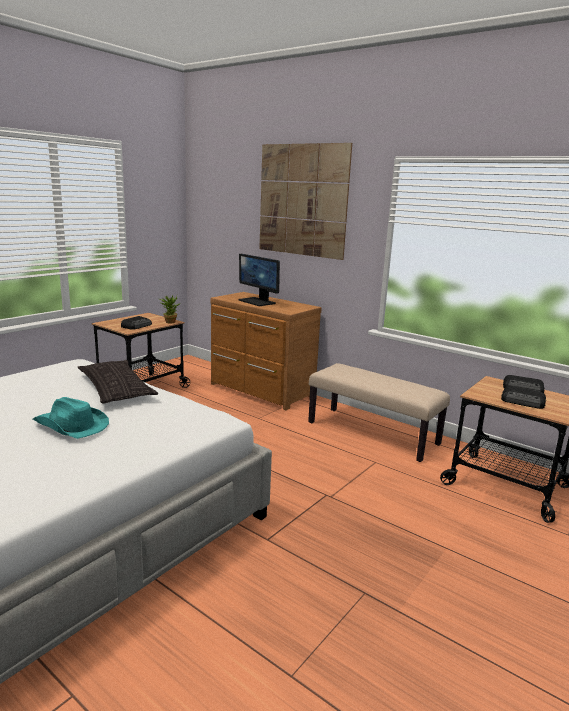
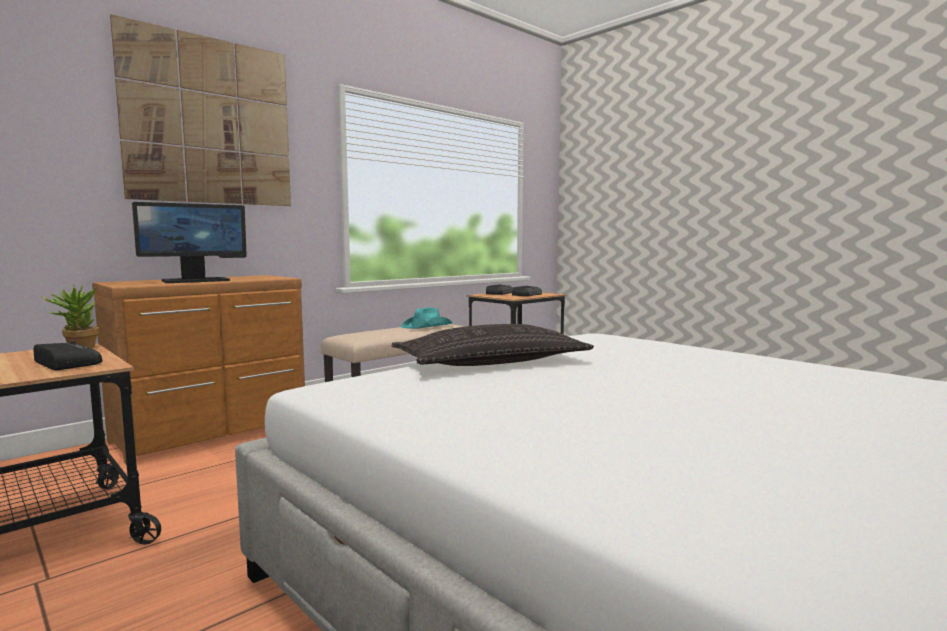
camera: 80 degrees left, 10 degrees down
(71, 425) = (658, 367): turquoise hat -> turquoise hat (427, 326)

